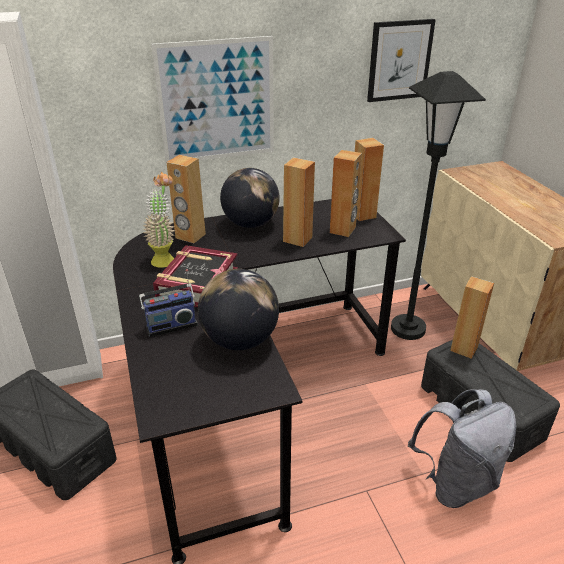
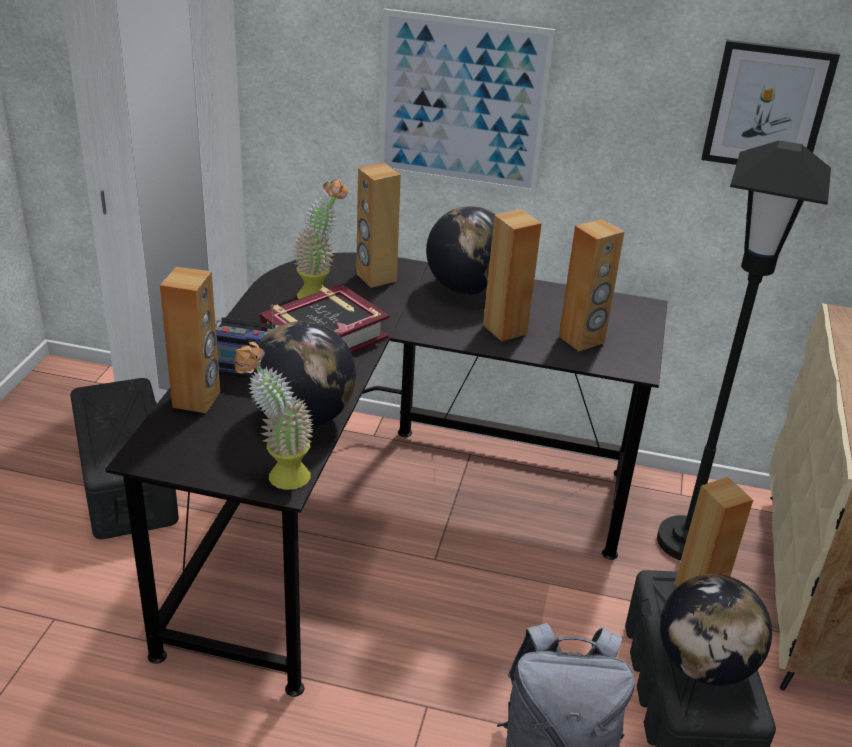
camera: 30 degrees right, 0 degrees up
(265, 385) = (278, 476): none -> potted plant
(363, 214) = (637, 329): brown speaker -> brown speaker (197, 399)
(502, 386) = (704, 665): none -> globe

